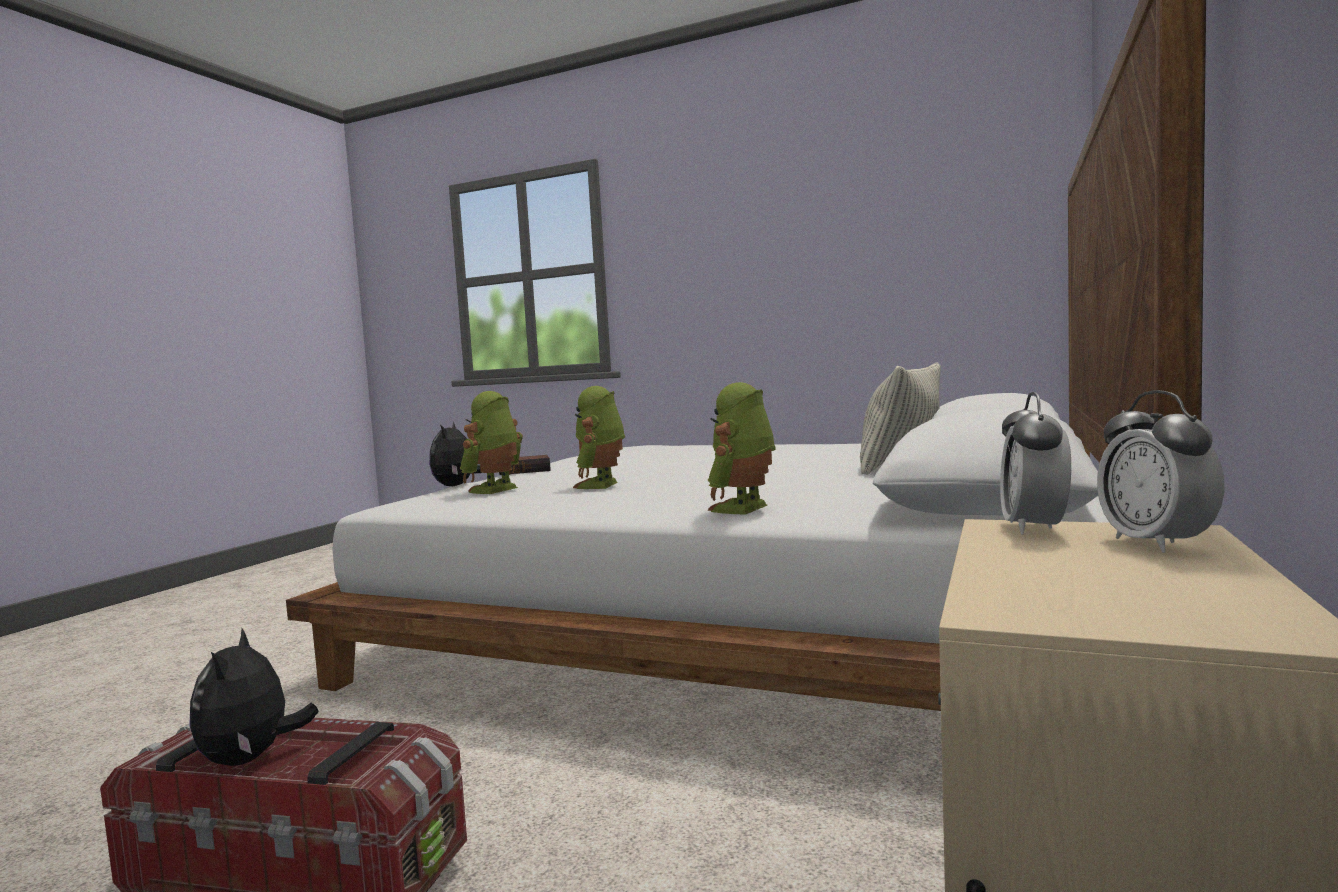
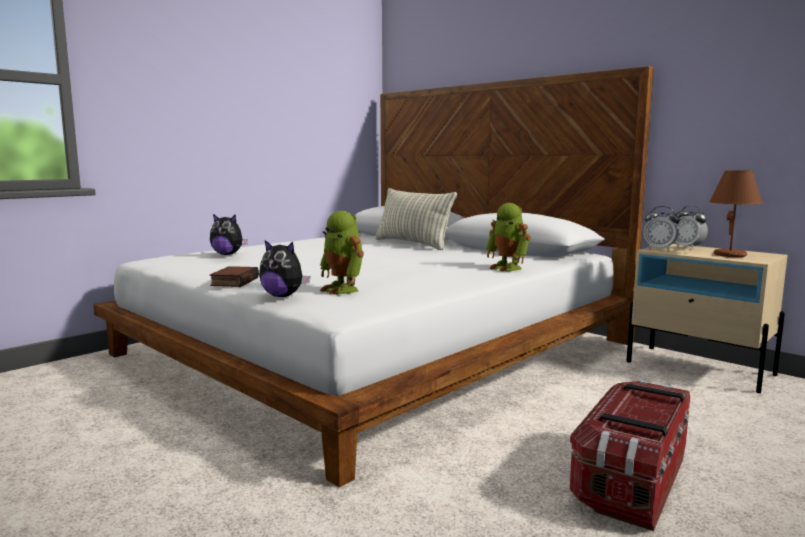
camera: 70 degrees left, 5 degrees up
(251, 759) = (646, 418): plush toy -> plush toy (228, 254)
(601, 485) = (376, 275): toy robot -> none
(1080, 584) = (730, 255): none -> brown table lamp
(1156, 544) = (688, 247): alarm clock -> alarm clock turned 45 degrees clockwise

